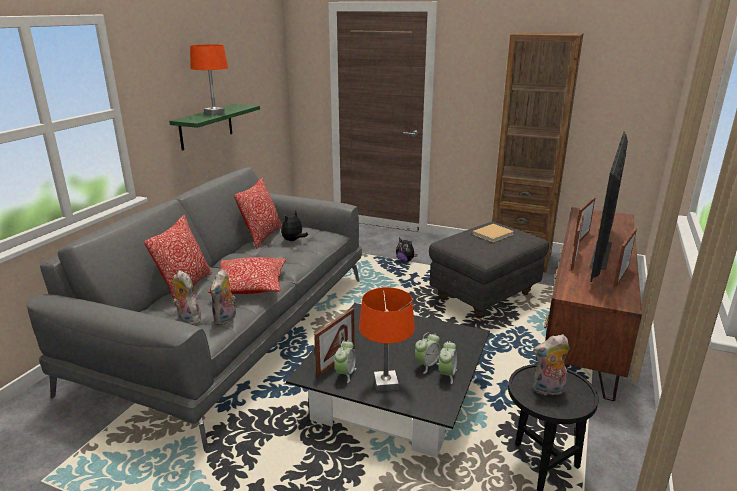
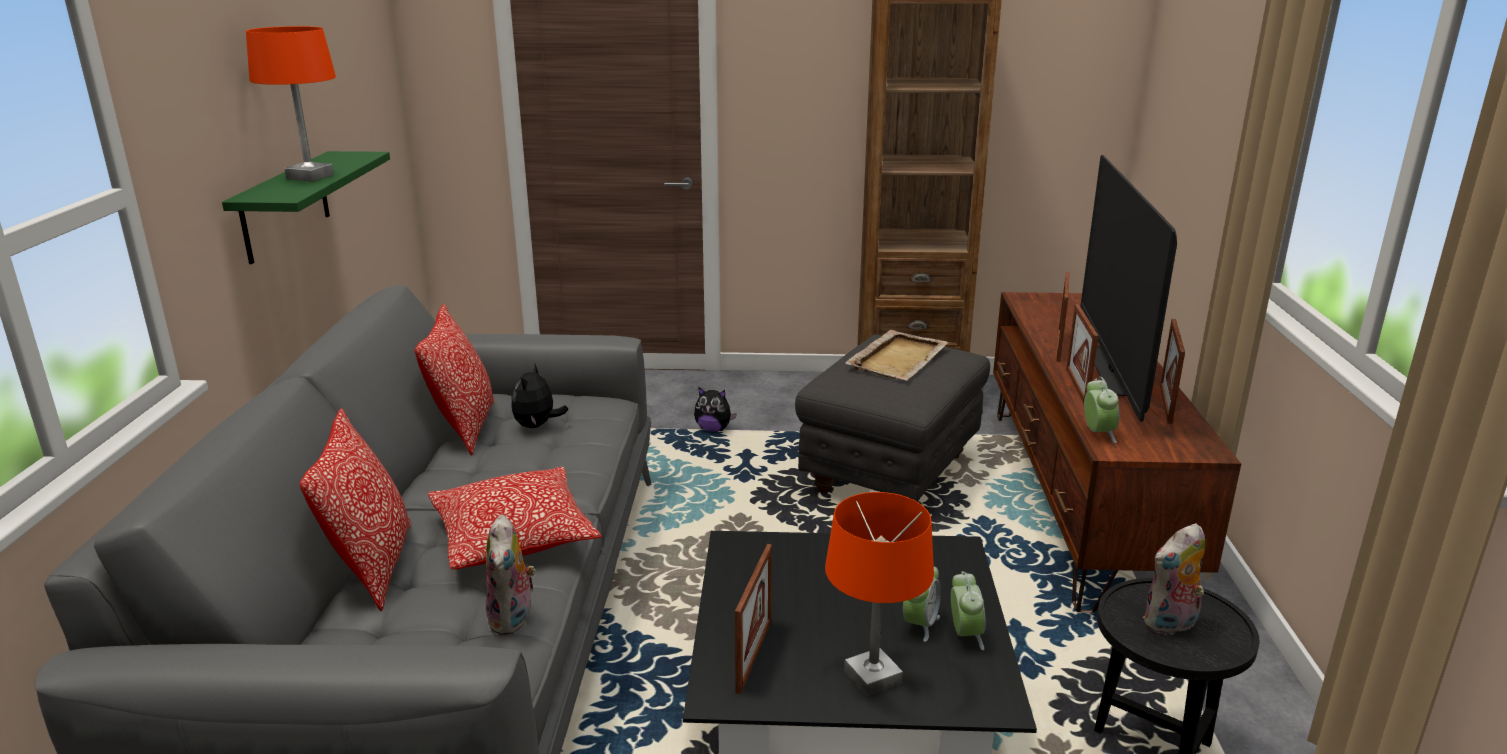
camera: 20 degrees left, 0 degrees up
(187, 319) = (428, 636): plush toy -> none
(345, 374) = (788, 676): alarm clock -> alarm clock (1097, 433)
(493, 234) = (898, 358): beige book -> beige tray

